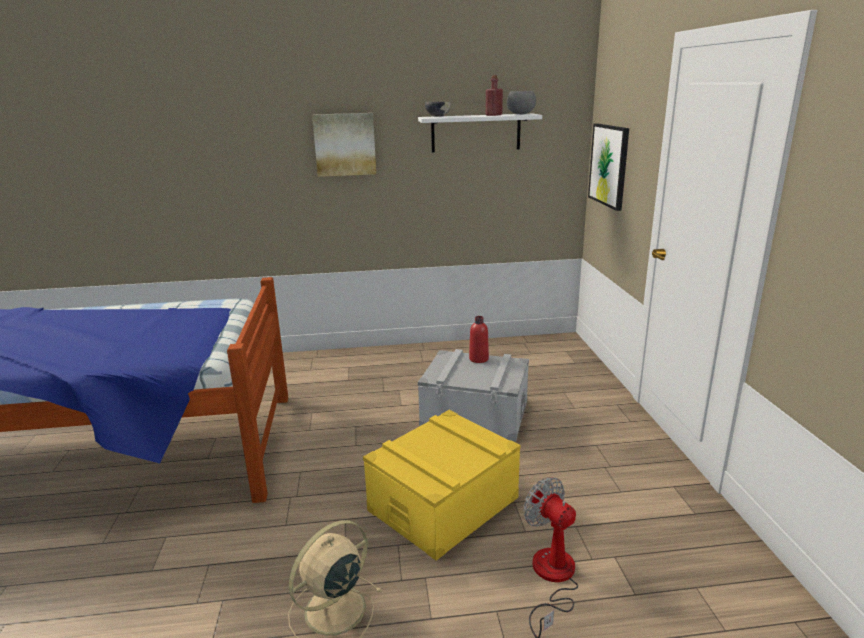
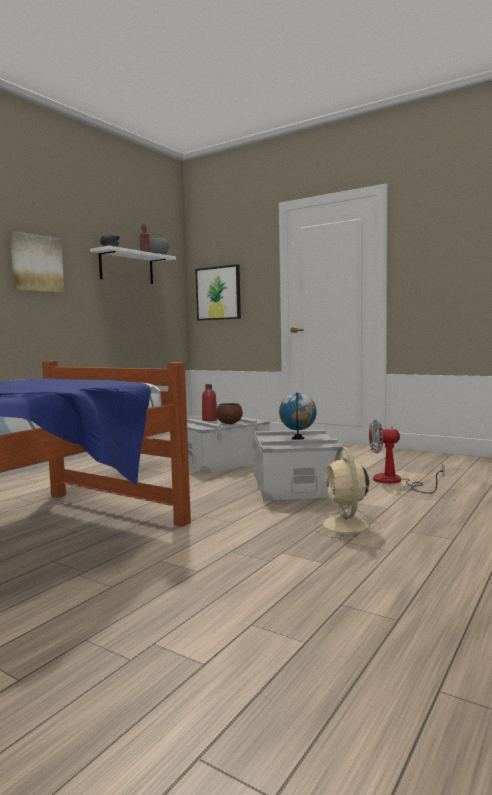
camera: 50 degrees left, 15 degrees down
(441, 454) = (298, 438): none -> globe
(443, 504) = (295, 485): yellow storage box -> grey storage box
(470, 379) = (229, 424): none -> brown bowl

